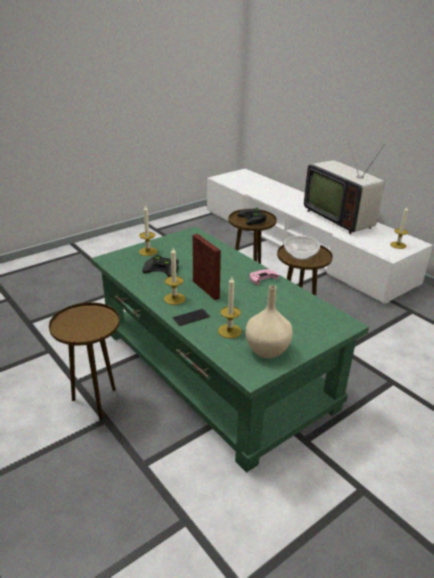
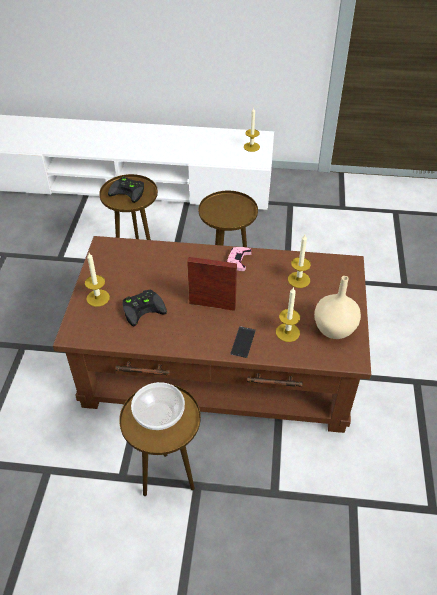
camera: 45 degrees left, 15 degrees up
(174, 299) = (202, 333): candle -> candle (298, 279)
(214, 367) = (217, 366): green coffee table -> brown coffee table
(301, 255) = (225, 212): bowl -> bowl (159, 414)
(340, 218) = (170, 139): television -> none

